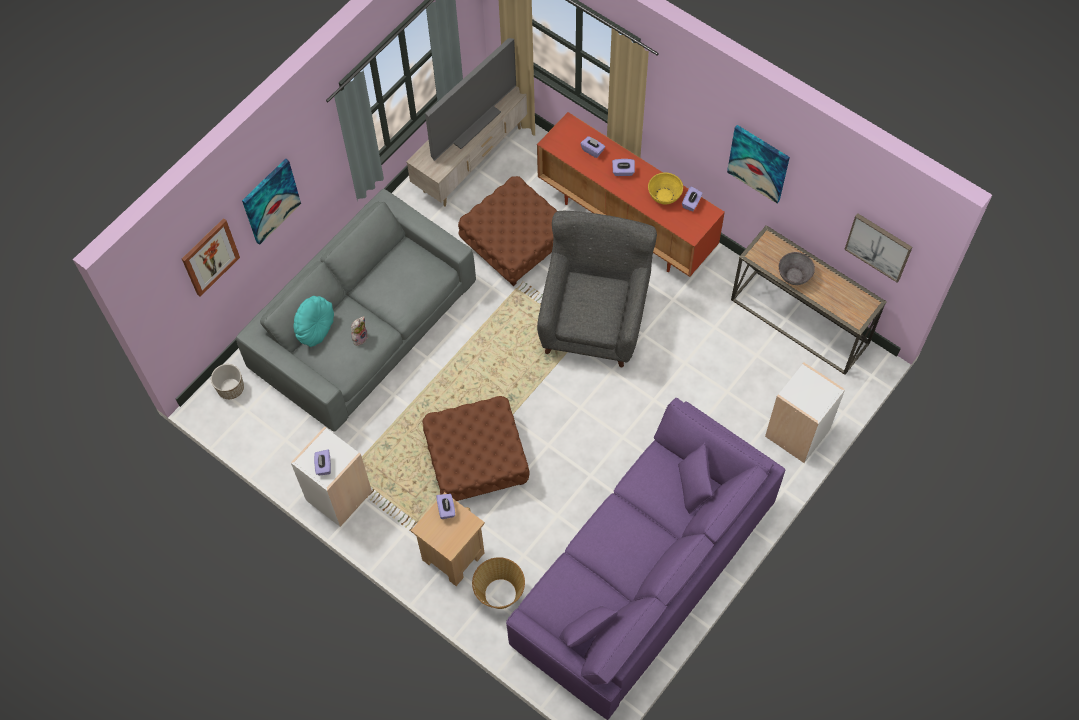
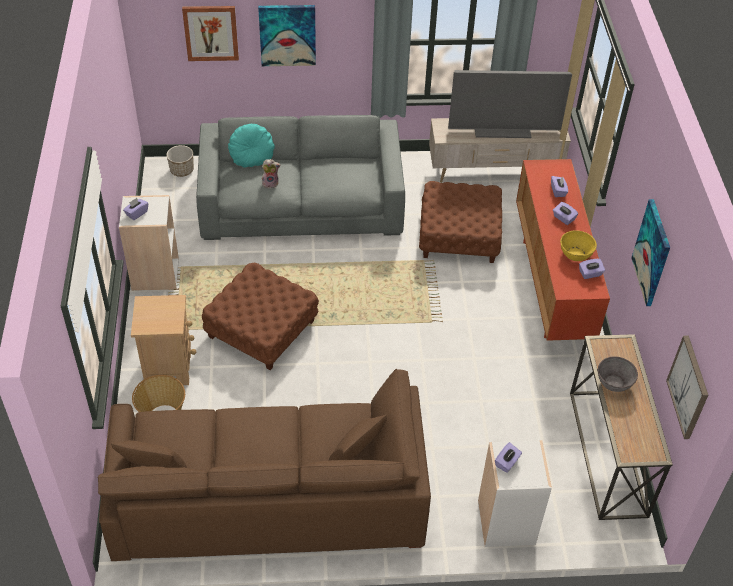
camera: 45 degrees right, 15 degrees down
(446, 509) = (172, 305): purple tissue box -> purple tissue box (507, 463)
(594, 320) = (451, 320): grey armchair -> none
(642, 572) = (269, 498): purple sofa -> brown sofa

